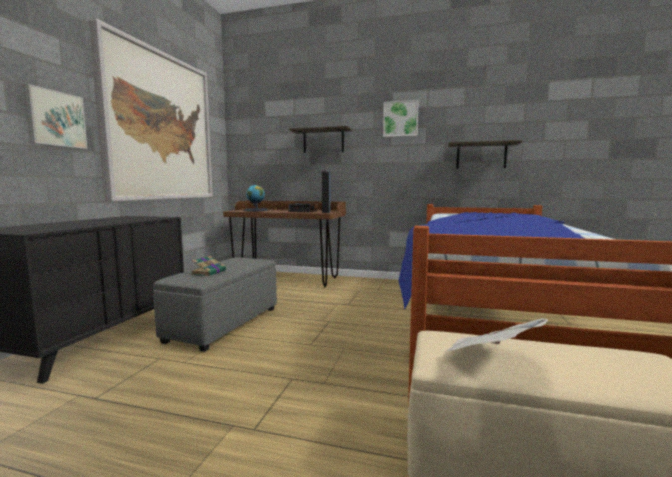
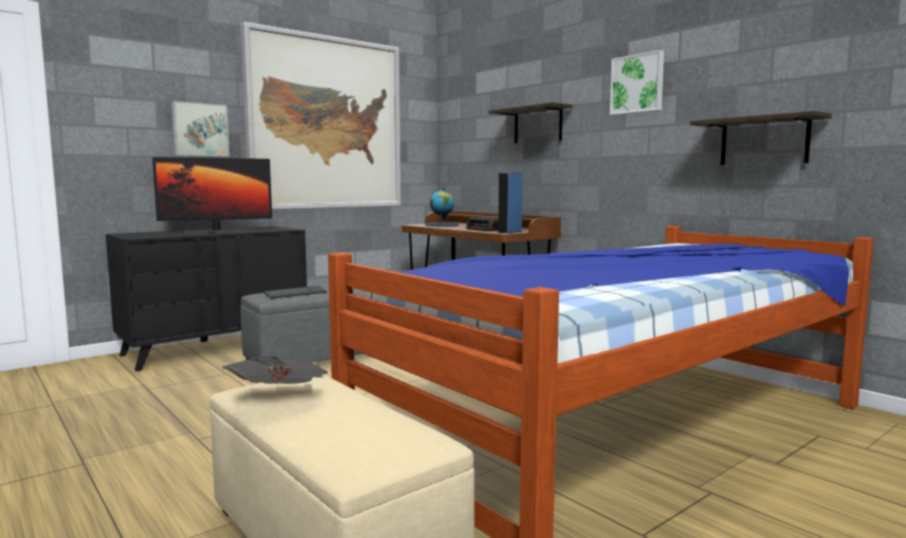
camera: 35 degrees right, 0 degrees up
(99, 222) = (216, 231): none -> monitor
(209, 272) = (295, 294): book -> keyboard

